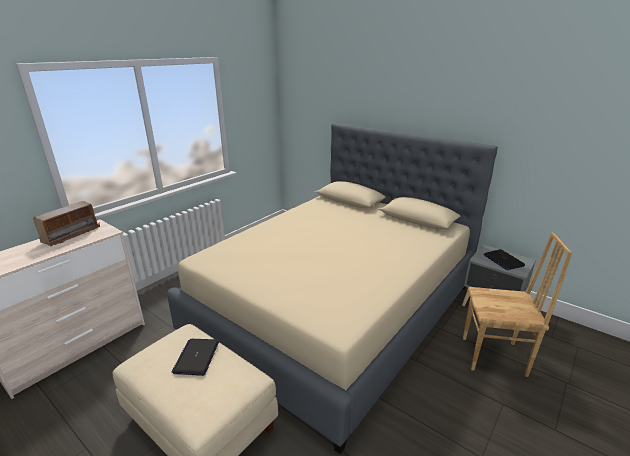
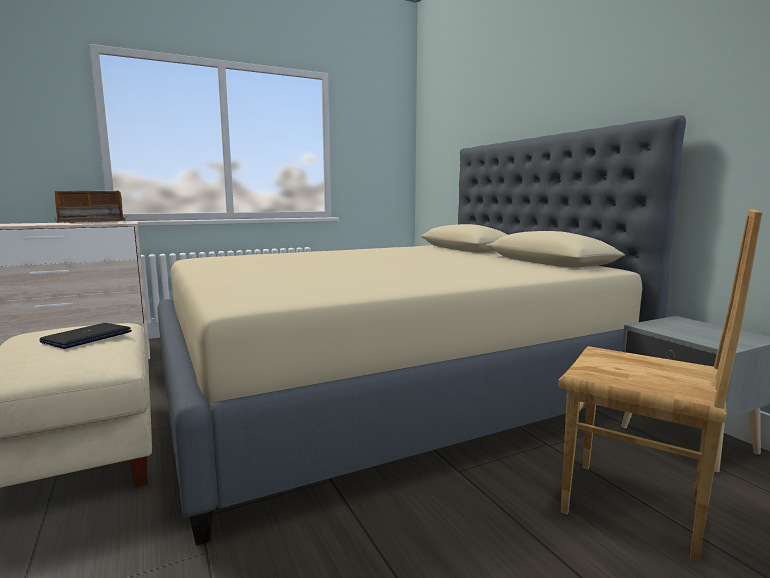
camera: 25 degrees right, 15 degrees down
(503, 260) = (701, 332): laptop -> none

